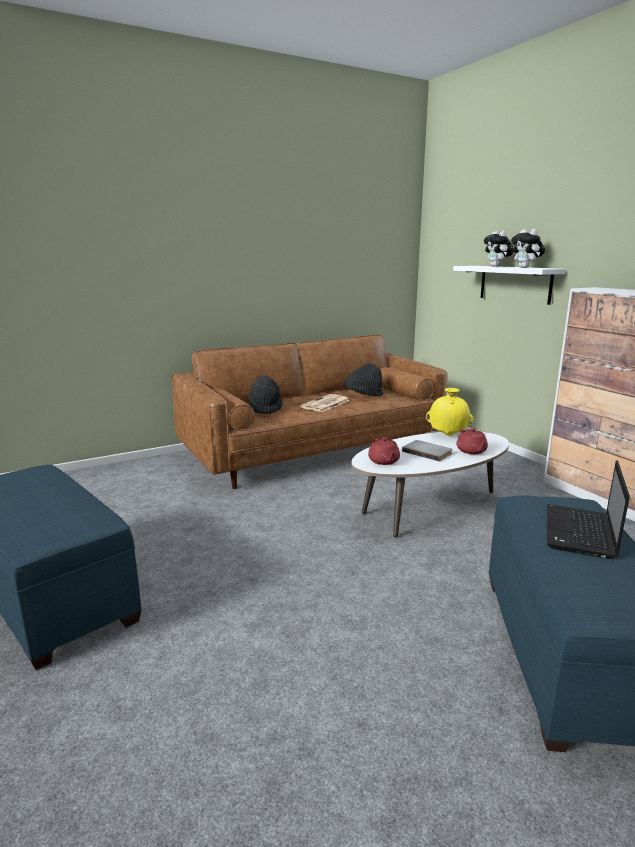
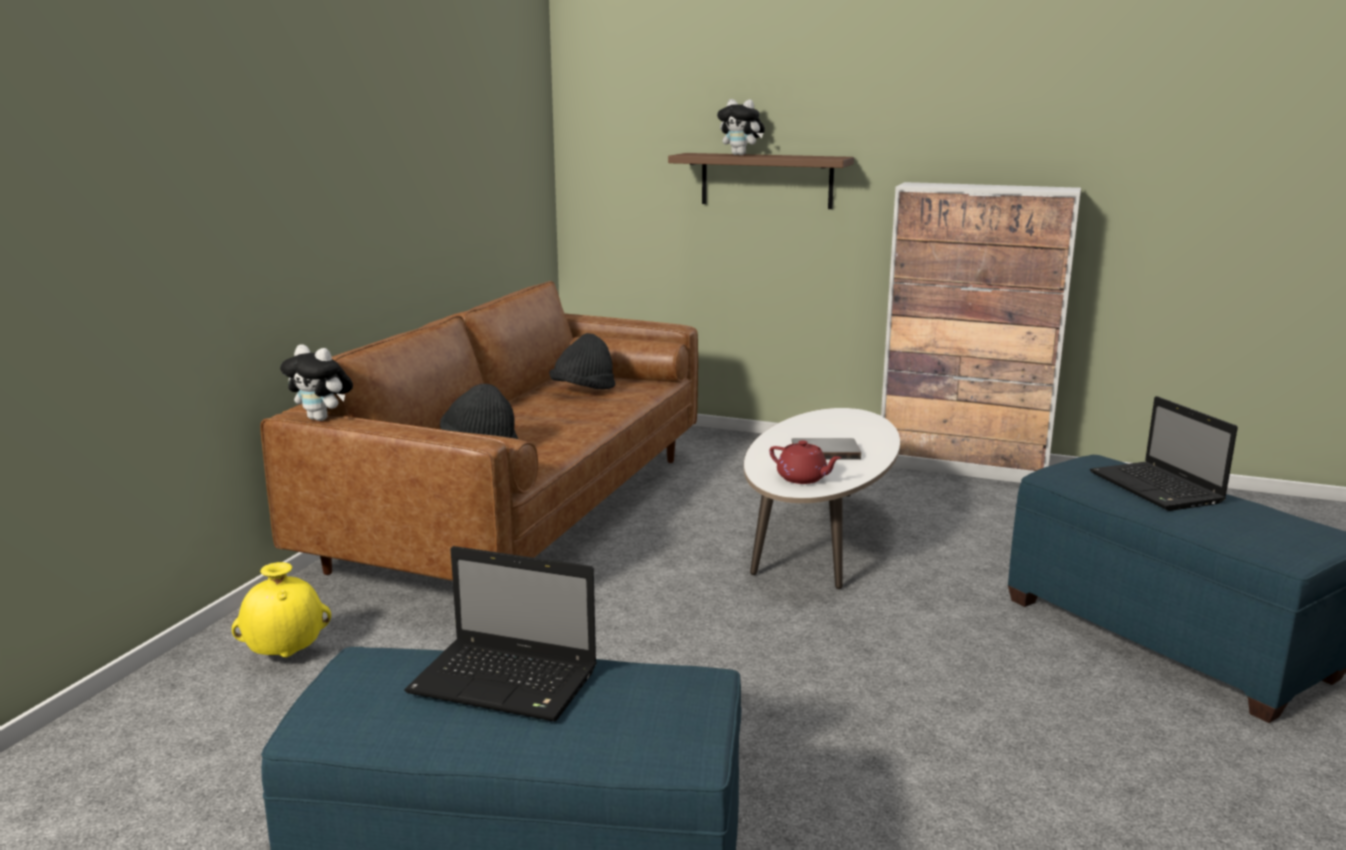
camera: 40 degrees left, 0 degrees up
(48, 494) = (508, 682): none -> laptop
(325, 404) = (562, 418): newspaper -> none
(448, 435) = (801, 423): yellow vase -> yellow vase (287, 654)
(471, 451) = (866, 436): red teapot -> none
(515, 284) = (766, 180): white shelf -> brown shelf
(525, 267) = (802, 157): plush toy -> plush toy (322, 419)

